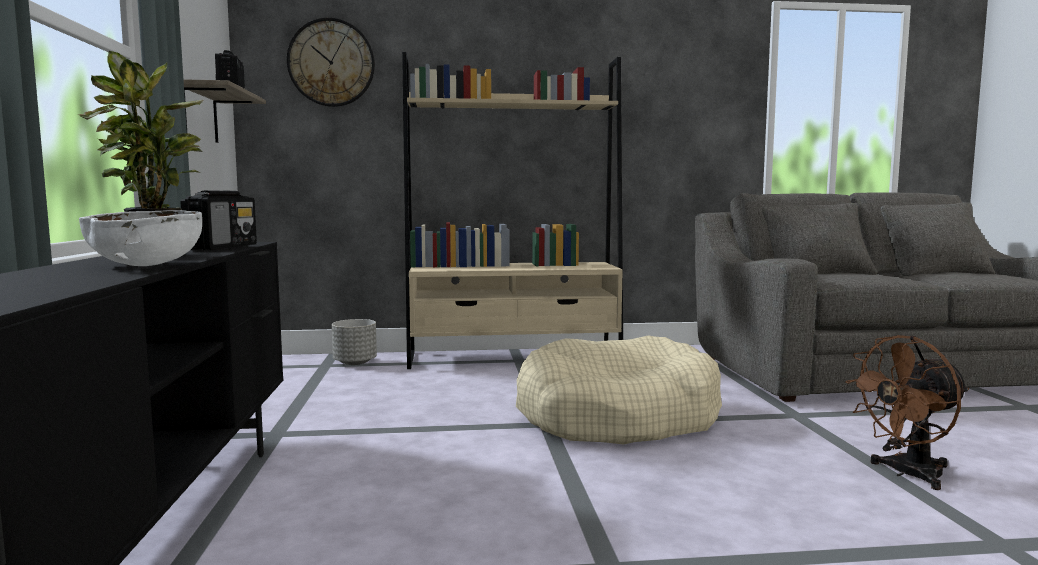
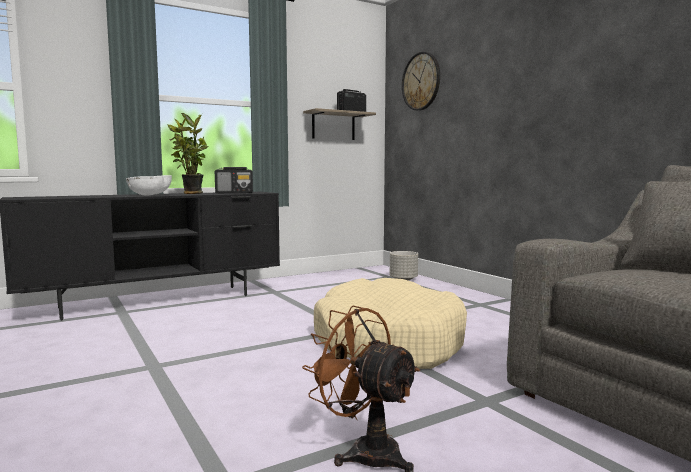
camera: 65 degrees right, 0 degrees up
(514, 358) = (484, 302): beige bookcase -> none

